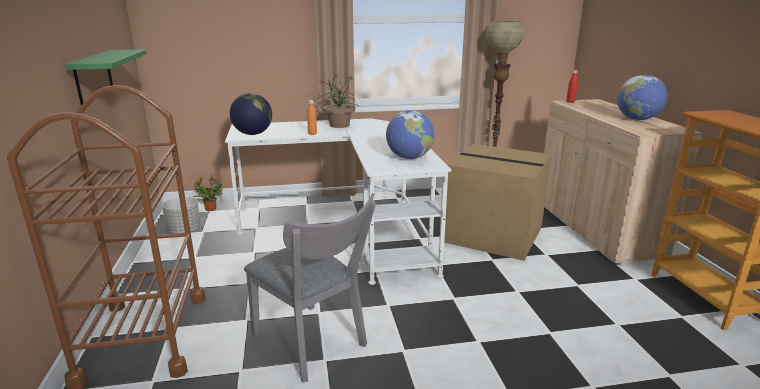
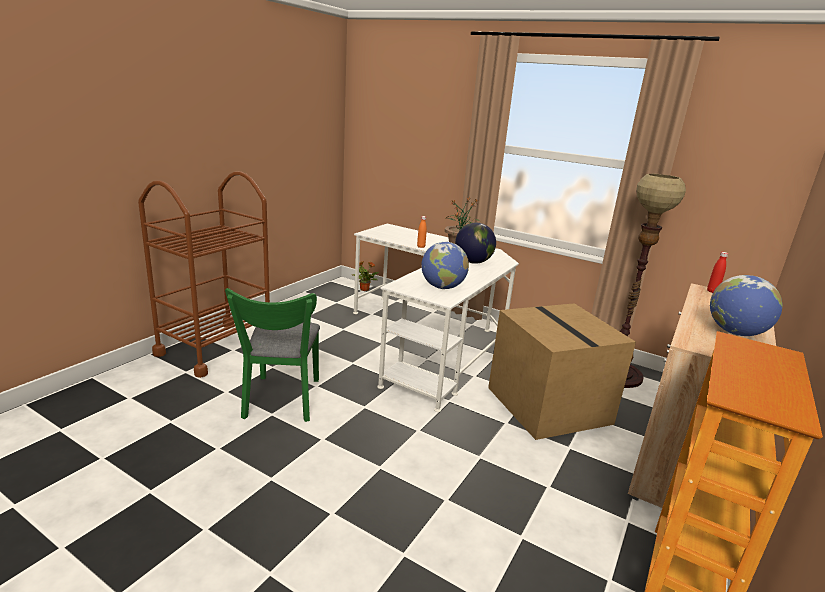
camera: 40 degrees right, 0 degrees up
(94, 77) = (270, 164): green shelf -> none
(184, 231) = (327, 297): grey planter -> none
(253, 134) = (382, 234): globe -> globe (473, 262)
(313, 344) = (281, 402): grey chair -> green chair

